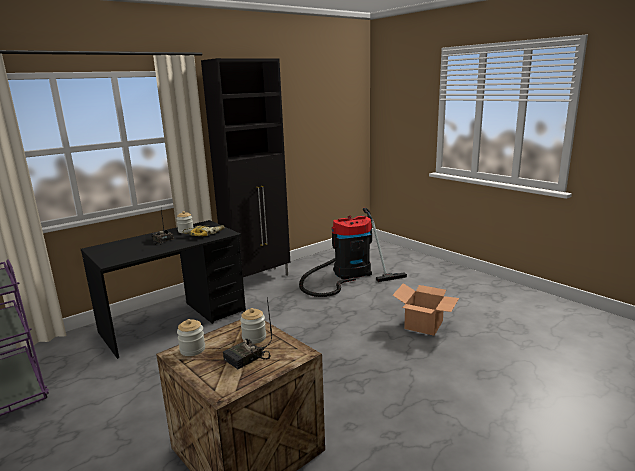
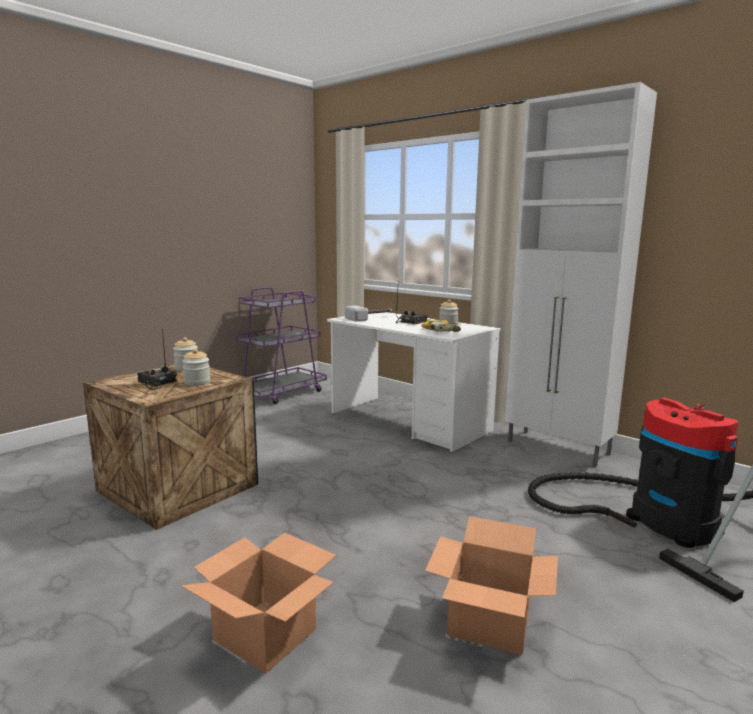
camera: 80 degrees right, 5 degrees down
(121, 252) = (370, 318): none -> hammer
(174, 322) = (409, 422): black desk -> white desk
(259, 279) = (558, 448): black cabinet -> white cabinet
(441, 386) = (263, 634): none -> cardboard box

